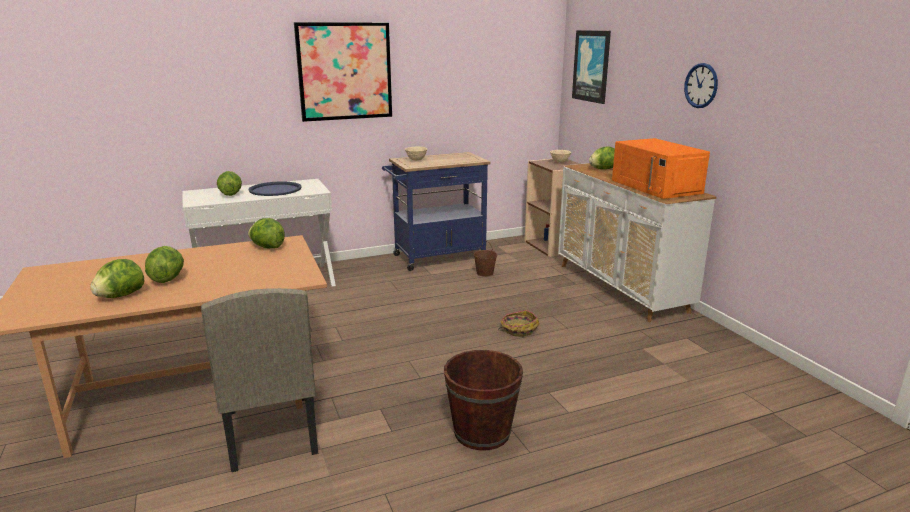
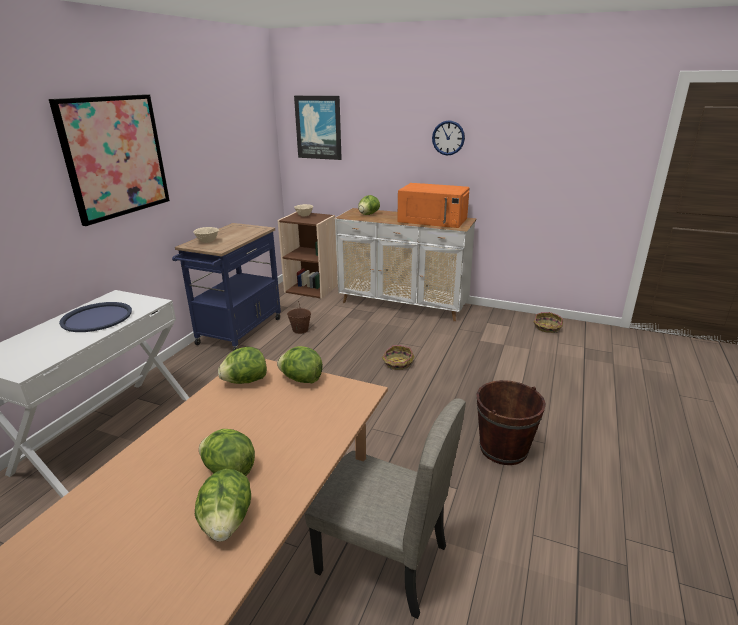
camera: 45 degrees left, 5 degrees up
(230, 194) = (49, 343): lettuce -> lettuce (301, 379)
(761, 374) = (547, 328): none -> basket

